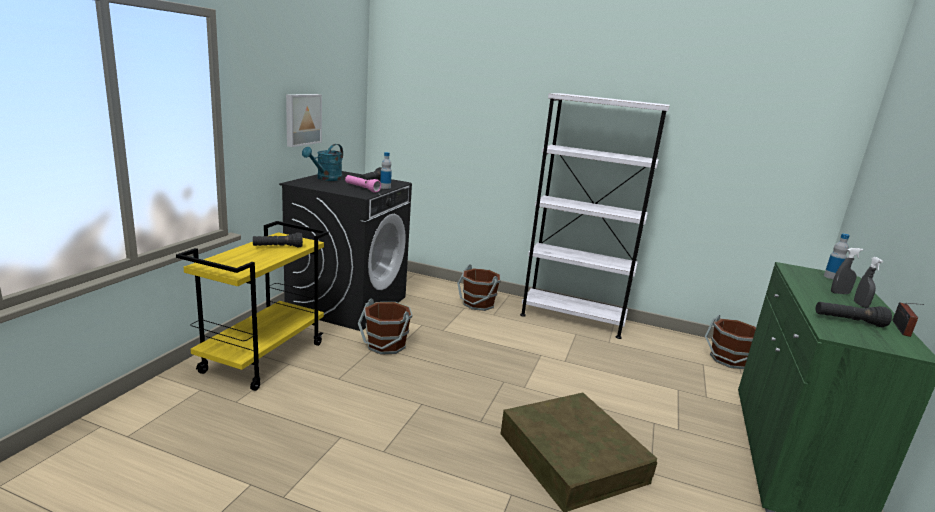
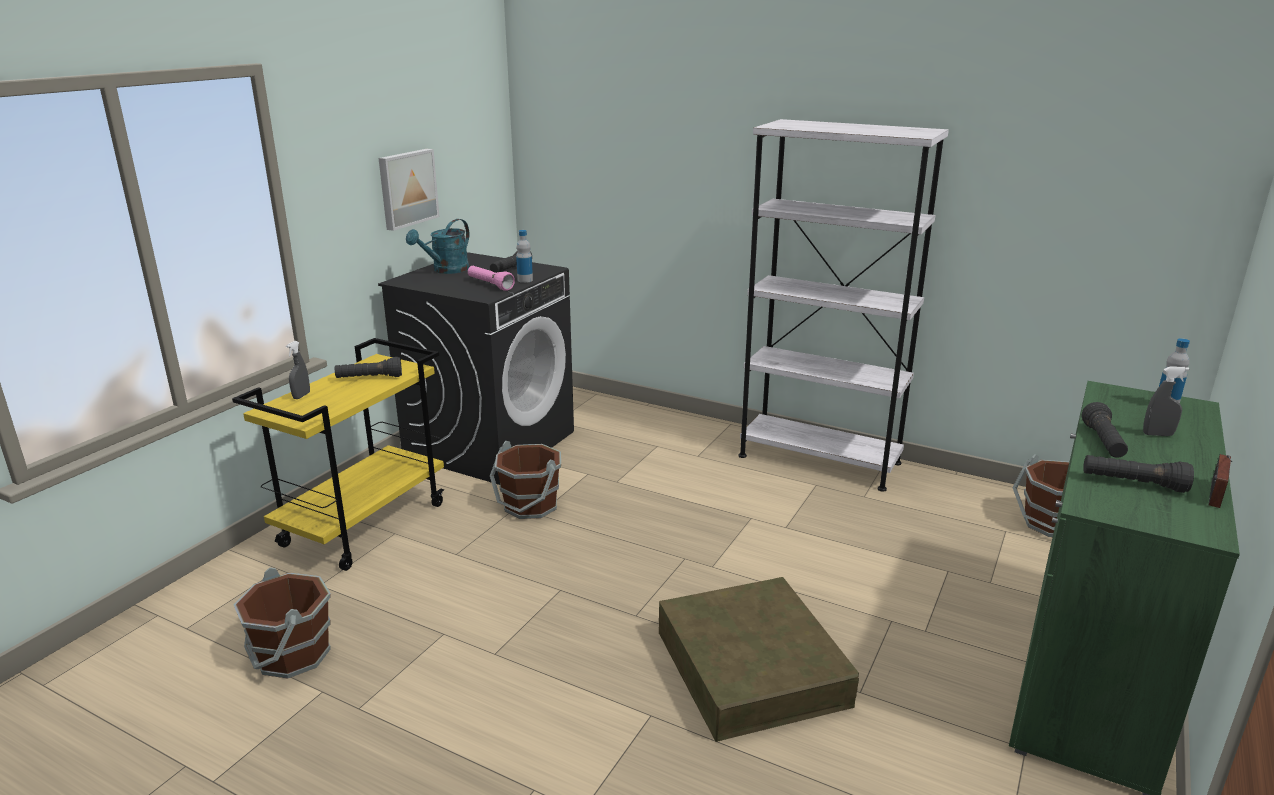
camera: 10 degrees right, 5 degrees up
(478, 304) = (679, 439): brown bucket -> brown bucket (291, 655)
(812, 297) = (1103, 443): none -> black flashlight
(860, 305) = (1177, 455): grey spray bottle -> grey spray bottle (301, 396)

